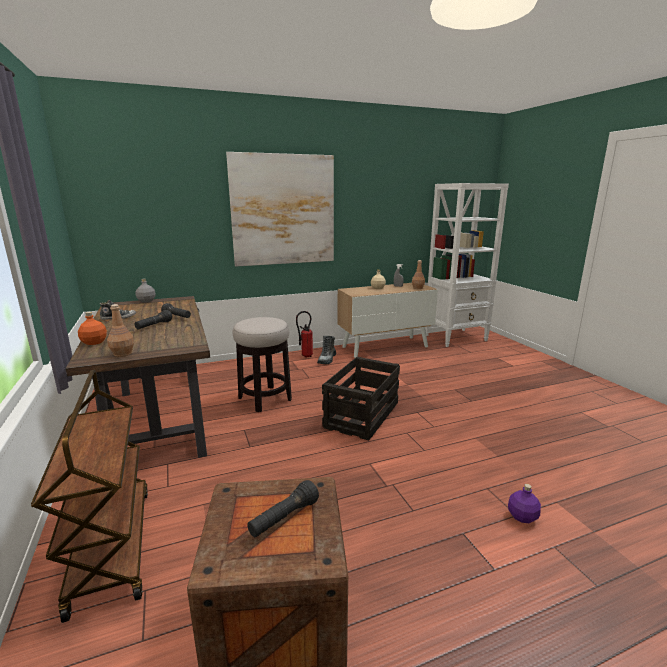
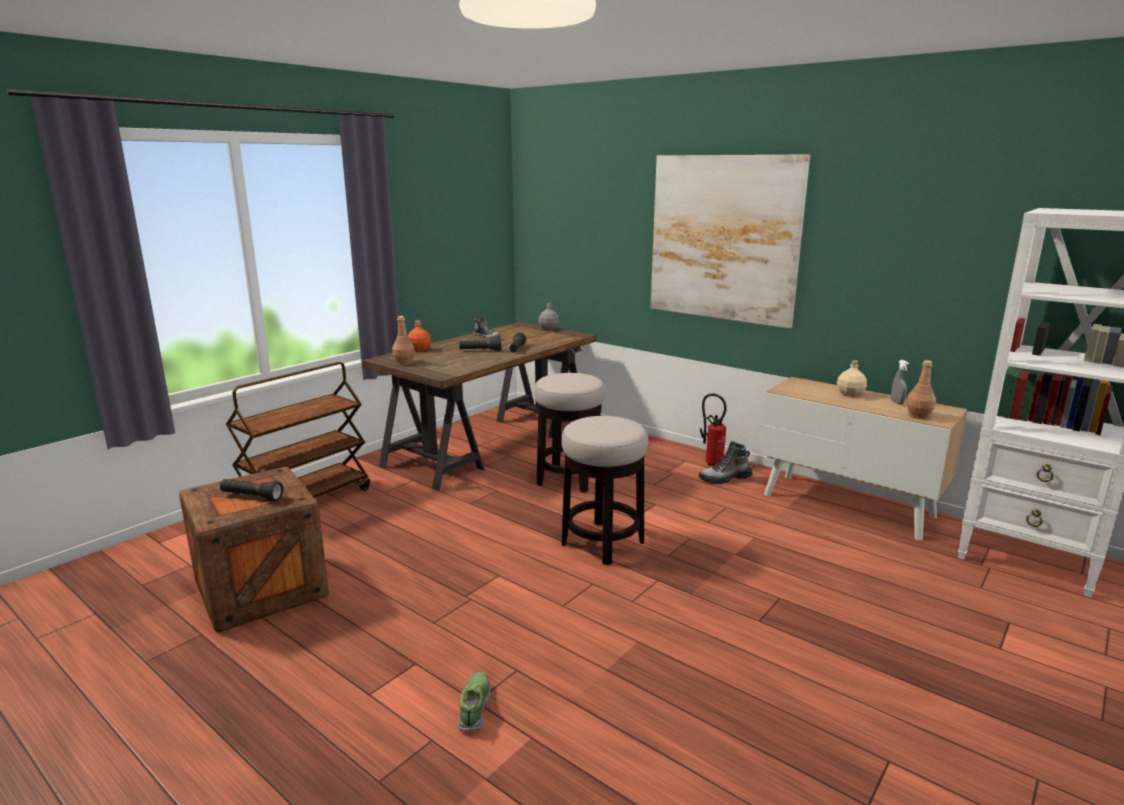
camera: 60 degrees right, 0 degrees up
(362, 414) = (602, 543): crate -> stool
(522, 517) = (474, 707): purple bottle -> shoe

